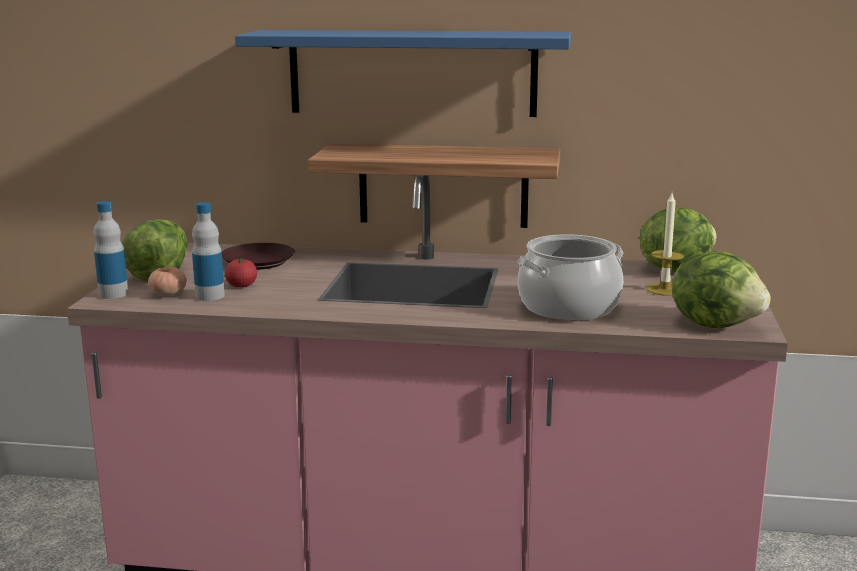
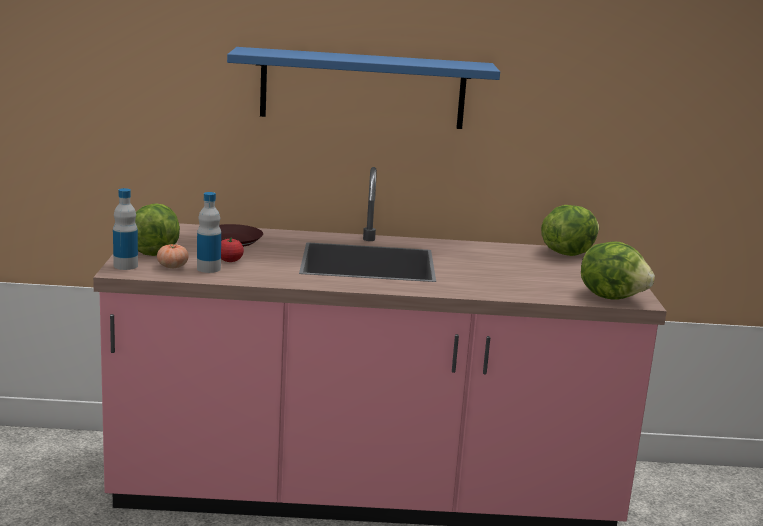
camera: 10 degrees left, 0 degrees up
(443, 185) = (382, 181): shelf -> none
(569, 307) = (498, 282): cooking pot -> none
(665, 289) = (565, 269): candle -> none

